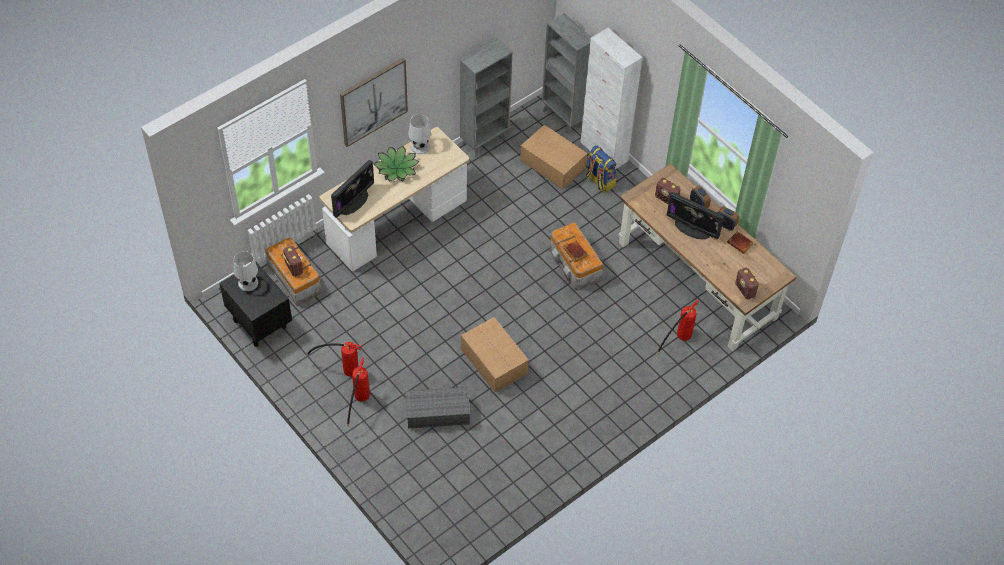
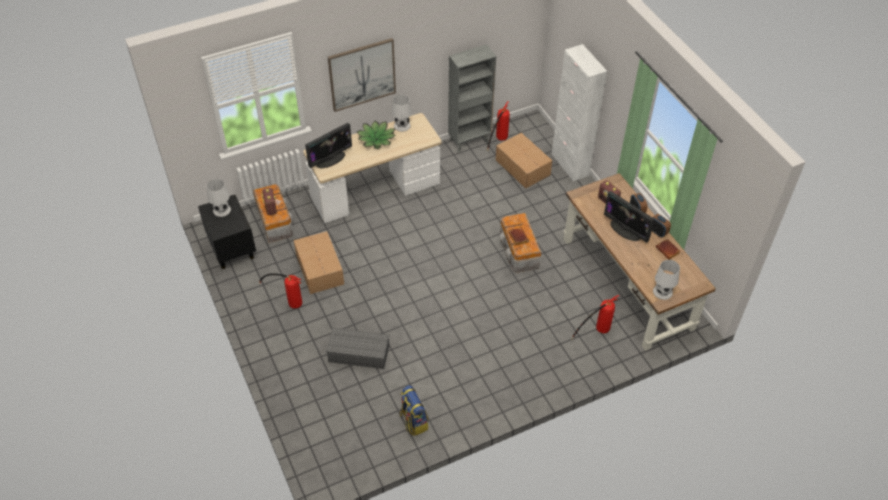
camera: 15 degrees right, 5 degrees down
(359, 403) = (292, 332): fire extinguisher -> fire extinguisher (498, 141)
(494, 362) = (423, 319): cardboard box -> cardboard box (319, 270)
(563, 117) = (542, 133): grey bookcase -> none
(599, 181) = (560, 187): backpack -> backpack (413, 421)
(745, 290) = (663, 292): radio -> white table lamp

